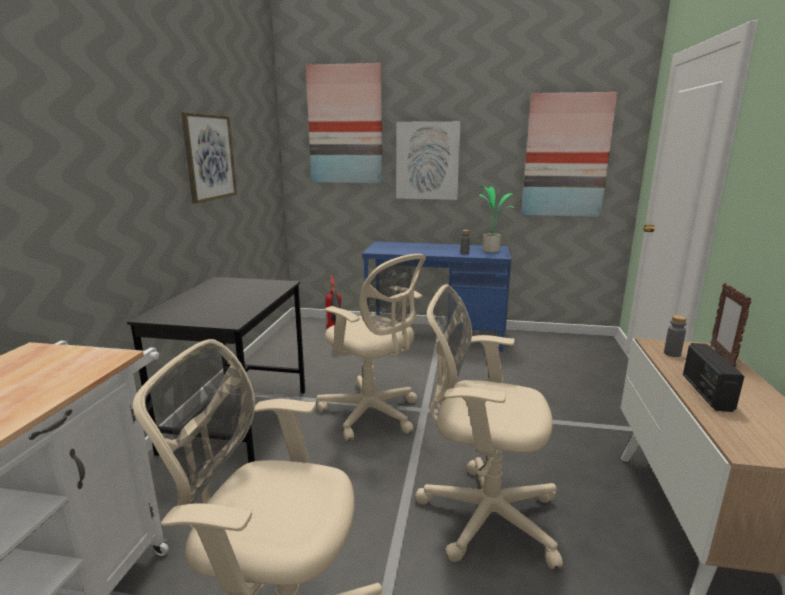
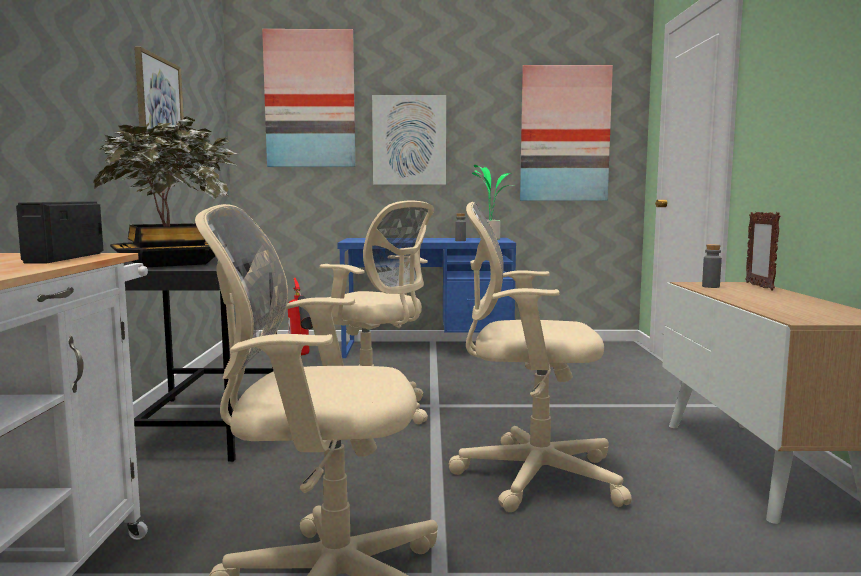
camera: 10 degrees left, 10 degrees down
(205, 306) = (169, 263): none -> potted plant
(706, 392) = (752, 300): radio -> radio (64, 258)

